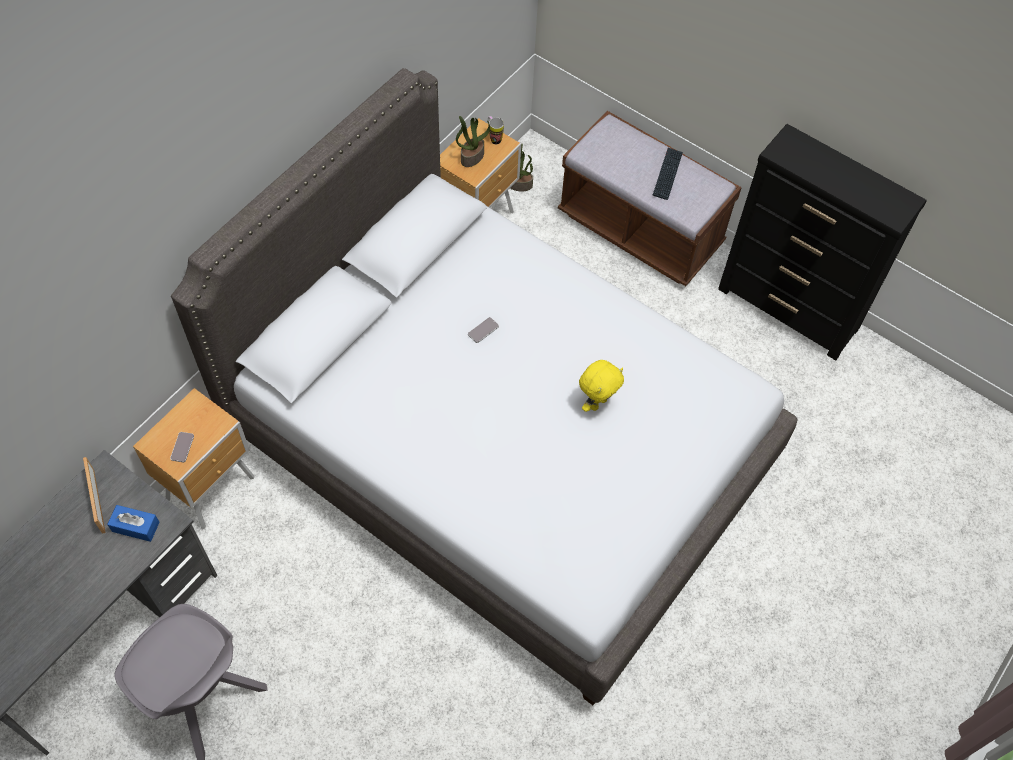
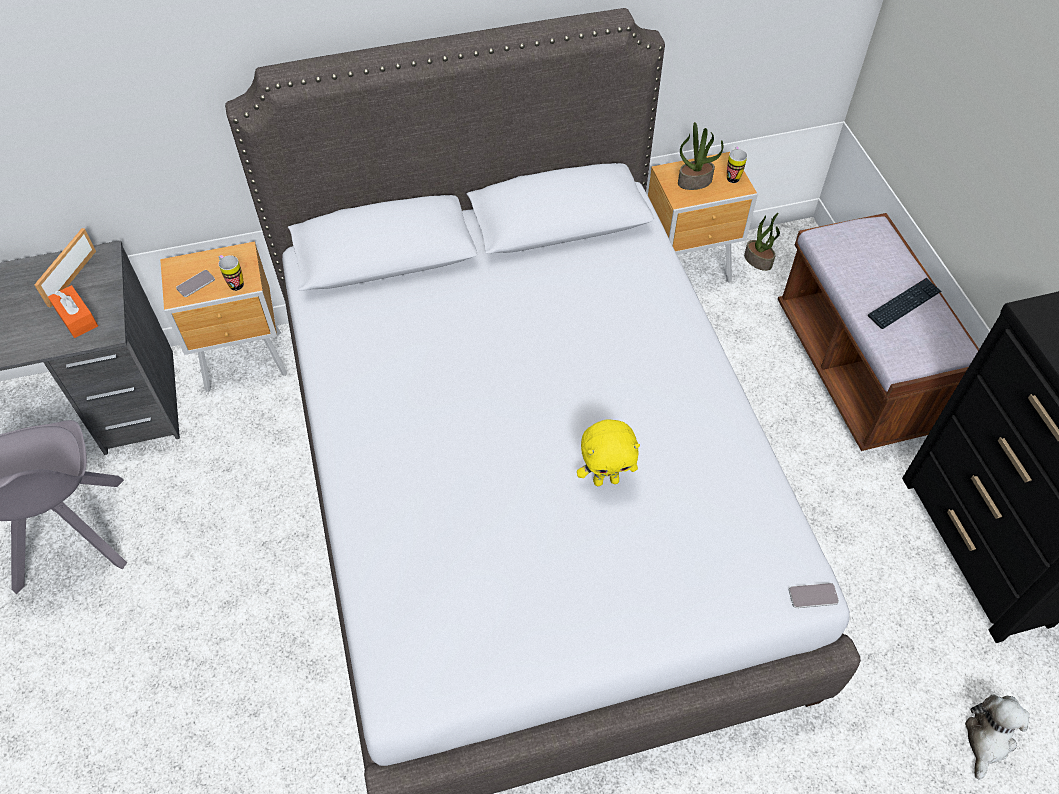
camera: 40 degrees right, 5 degrees down
(135, 527) = (77, 318): blue tissue box -> orange tissue box
(211, 428) = (234, 282): none -> mug
(483, 330) = (549, 336): phone -> phone (813, 596)
(867, 419) = (987, 739): none -> plush toy

